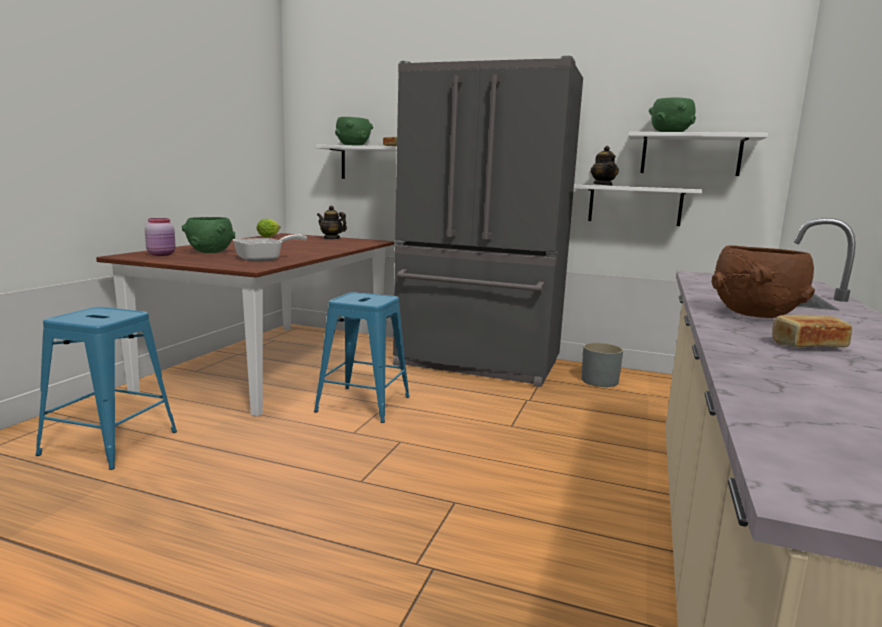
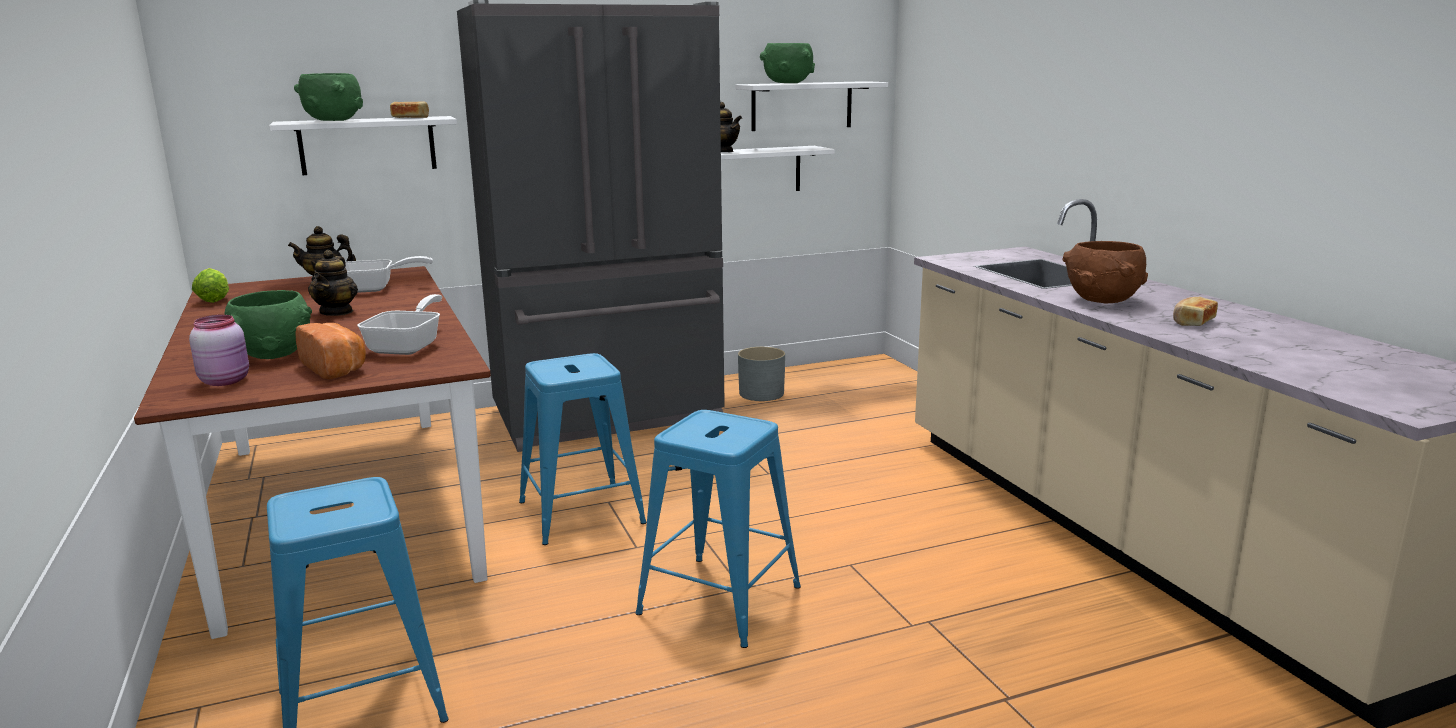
camera: 40 degrees left, 5 degrees up
(208, 259) = (336, 368): none -> bread
(290, 246) = (337, 312): none -> teapot
(335, 481) = (720, 601): none -> blue stool
(338, 243) = (374, 289): none -> frying pan

